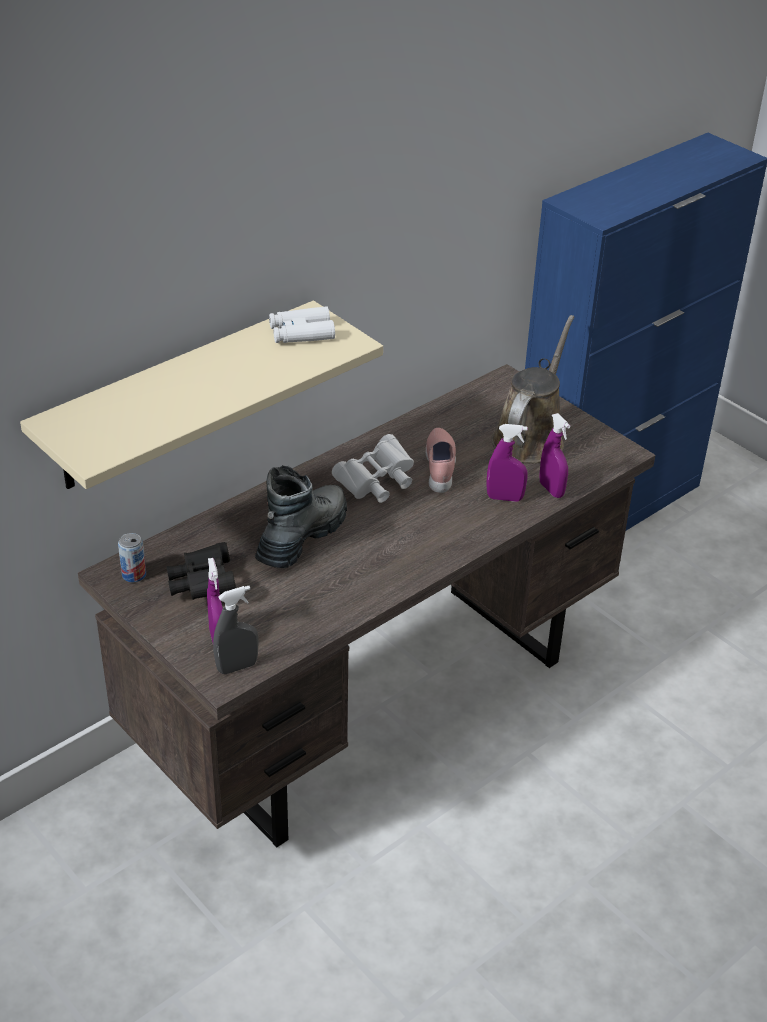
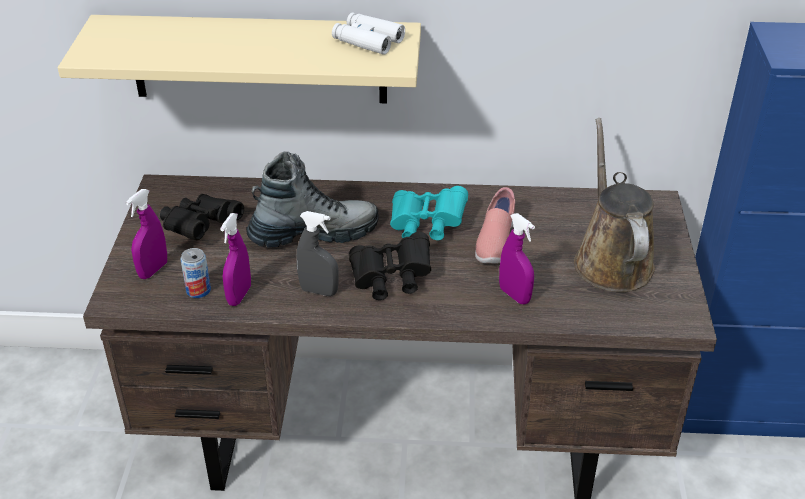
camera: 45 degrees right, 0 degrees up
(134, 575) = (171, 195): can -> can (198, 290)
(237, 667) = (136, 296): grey spray bottle -> grey spray bottle (319, 291)
(376, 483) = (426, 226): white binoculars -> turquoise binoculars
(408, 536) = (391, 279): none -> black binoculars
(441, 468) = (494, 242): pink shoe -> pink shoe turned 150 degrees clockwise
(530, 437) = (611, 259): brown watering can -> brown watering can turned 75 degrees counterclockwise
(551, 490) = (566, 312): purple spray bottle -> purple spray bottle (239, 295)

